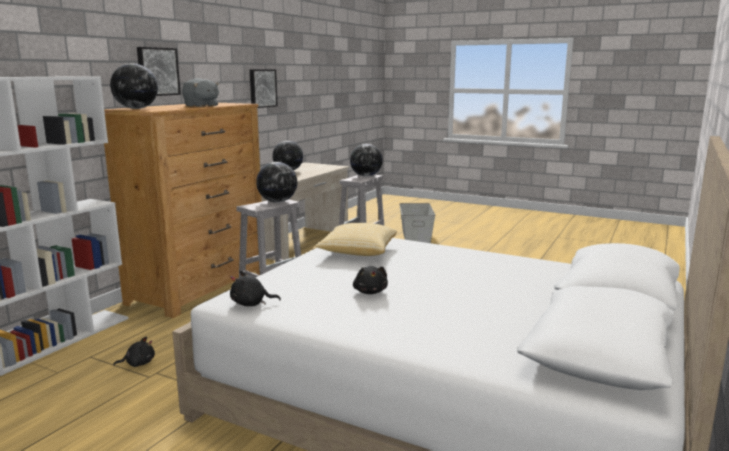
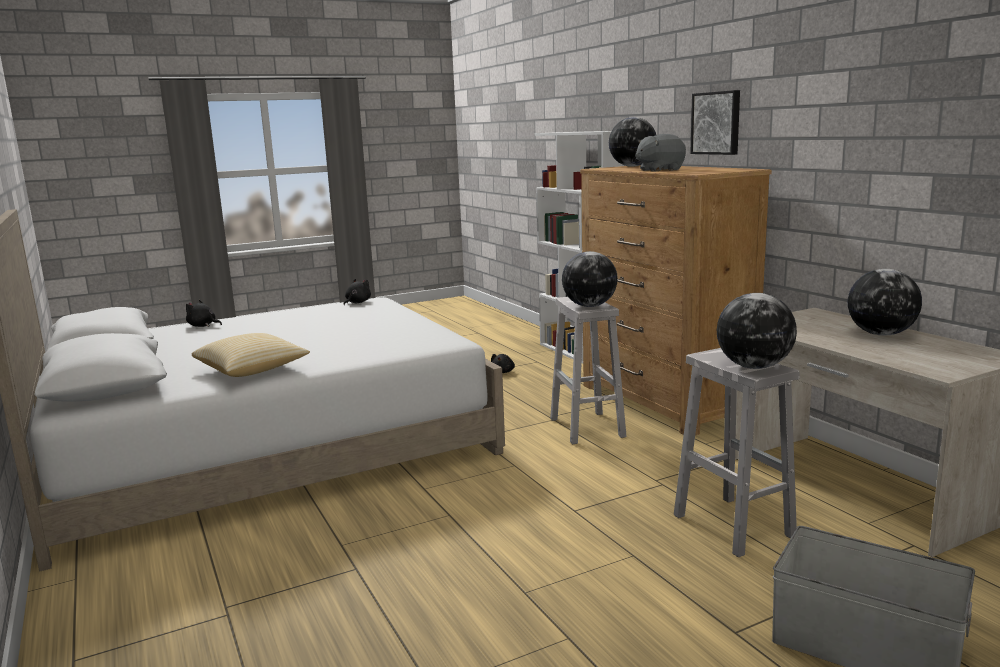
camera: 125 degrees right, 0 degrees up
(262, 88) = (914, 152): picture -> none
(358, 252) = (398, 334): pillow -> pillow (252, 370)
(370, 292) = (308, 324): black plush toy -> black plush toy (203, 326)

